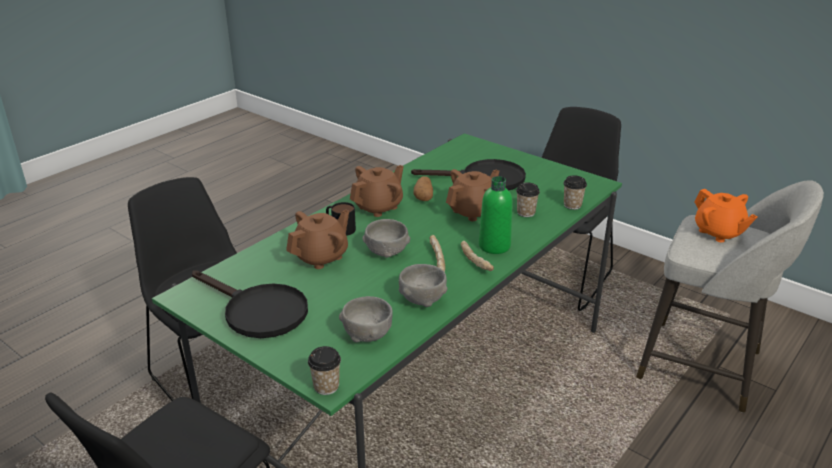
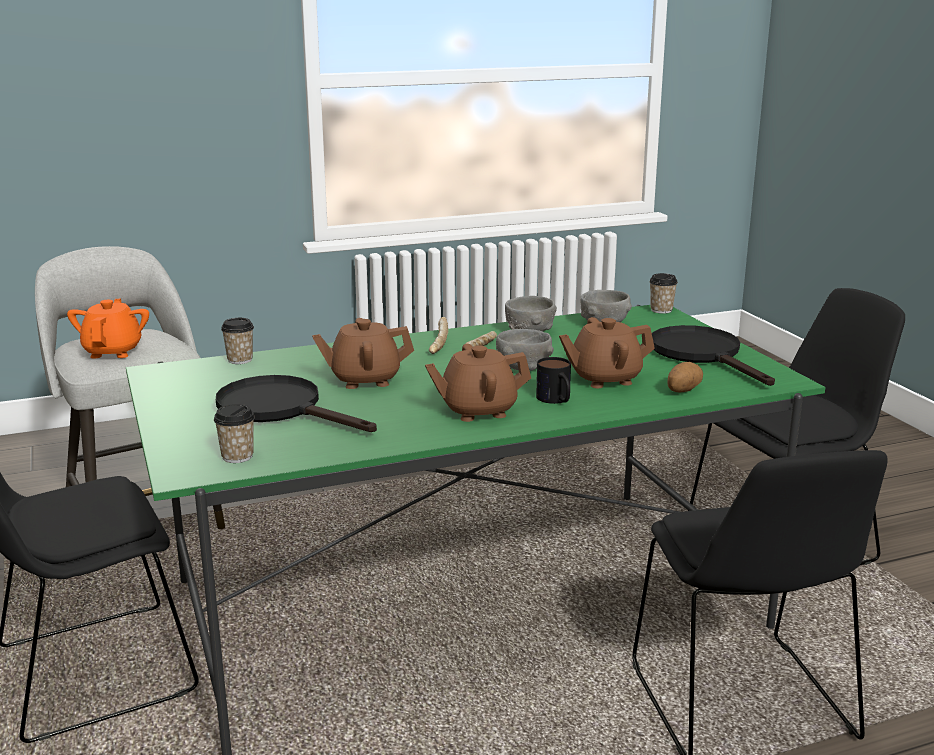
camera: 150 degrees left, 10 degrees down
(423, 197) = (400, 408): potato -> potato (682, 390)
(494, 246) = (398, 348): green bottle -> none
(526, 213) = (307, 365): cup -> cup (237, 456)

